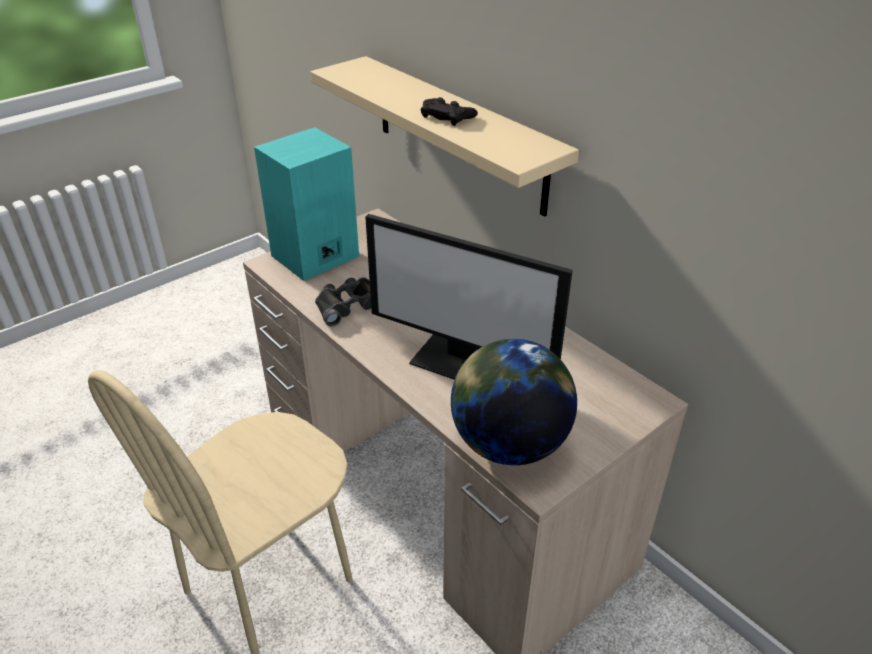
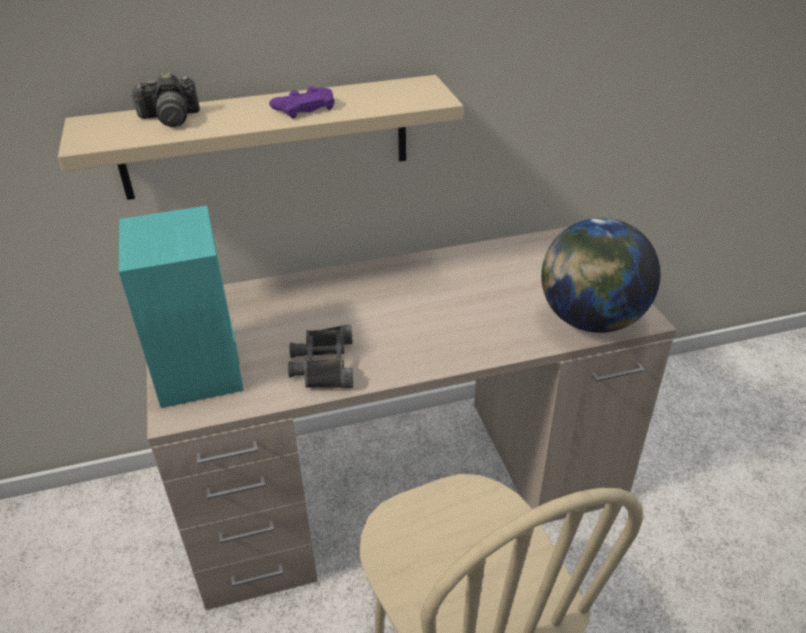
camera: 65 degrees left, 0 degrees up
(389, 82) = (170, 118): none -> camera
(447, 116) = (304, 108): black game controller -> purple game controller
(462, 361) = (467, 314): monitor -> none

